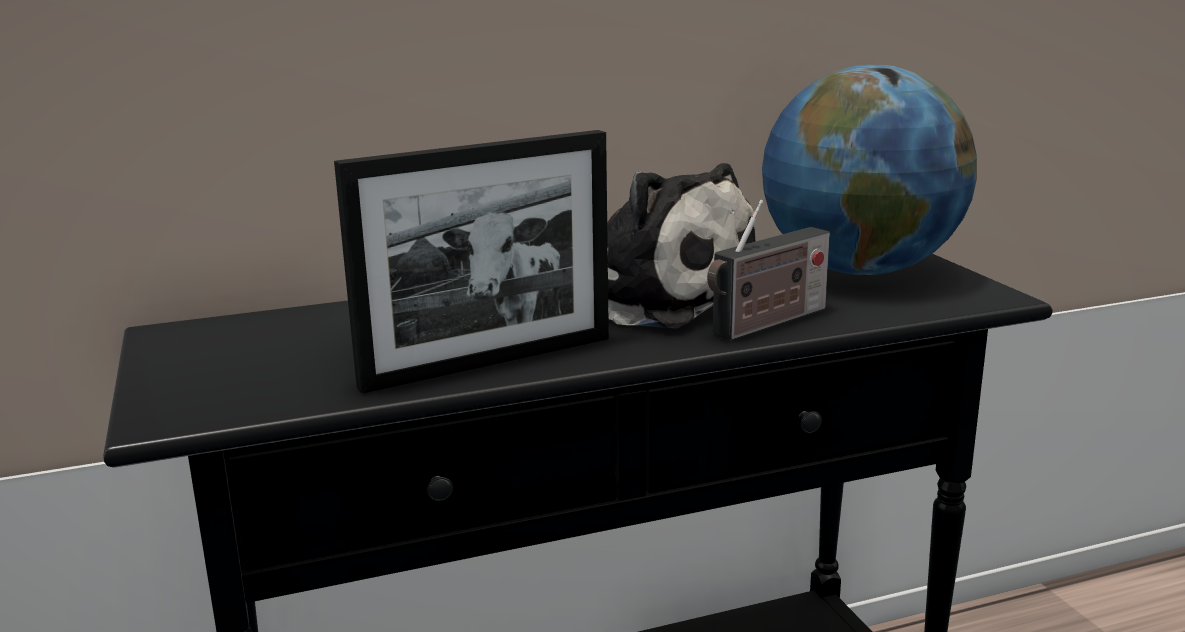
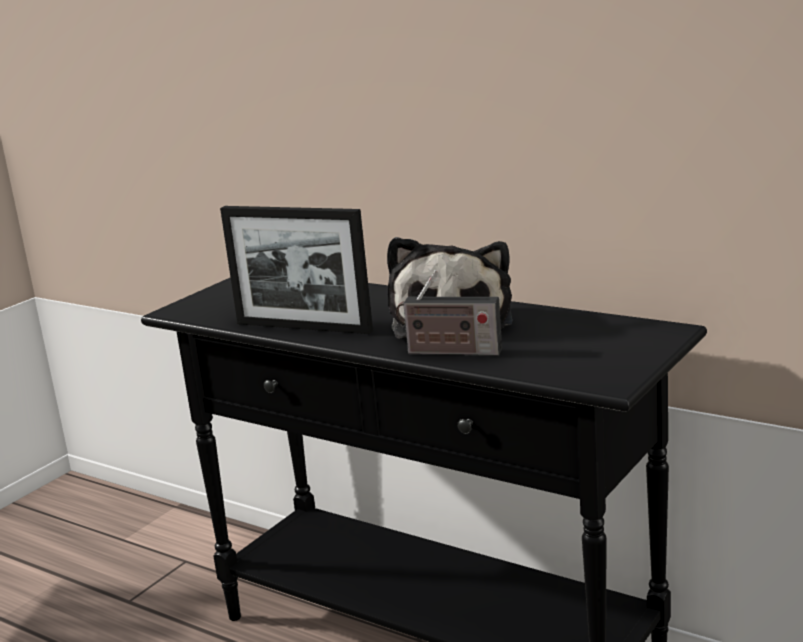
camera: 55 degrees right, 0 degrees up
(859, 270) = (594, 341): globe -> none

